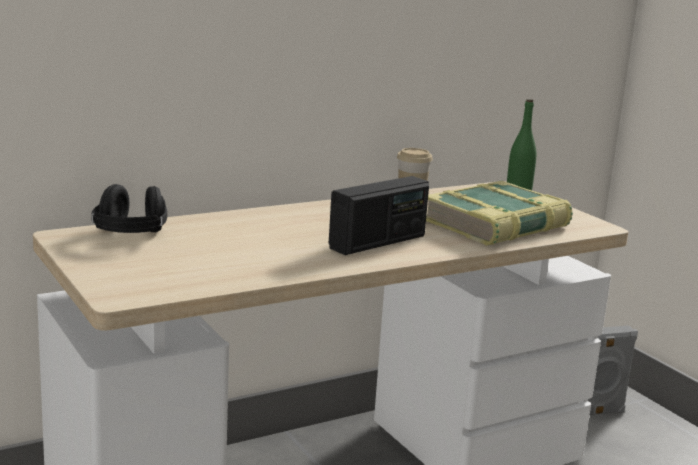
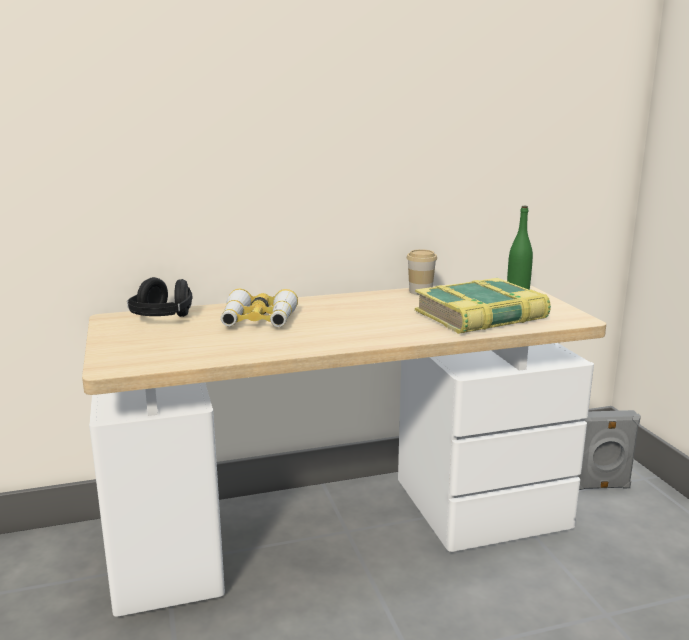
camera: 15 degrees right, 0 degrees up
(251, 235) = (259, 320): none -> binoculars
(378, 242) = (362, 328): radio -> none

